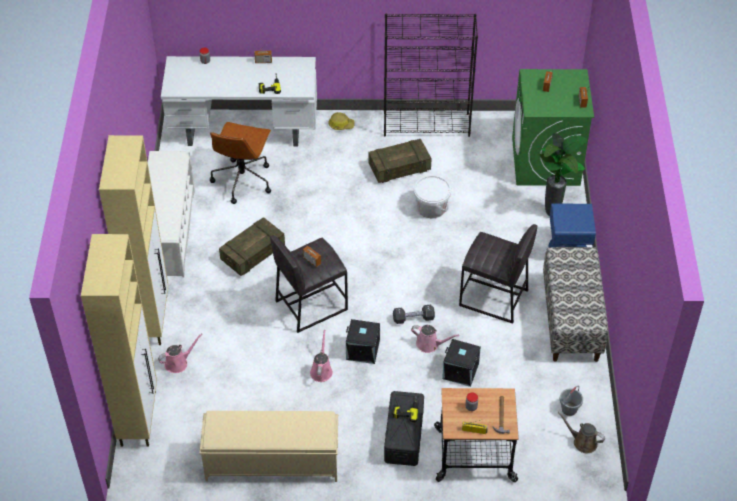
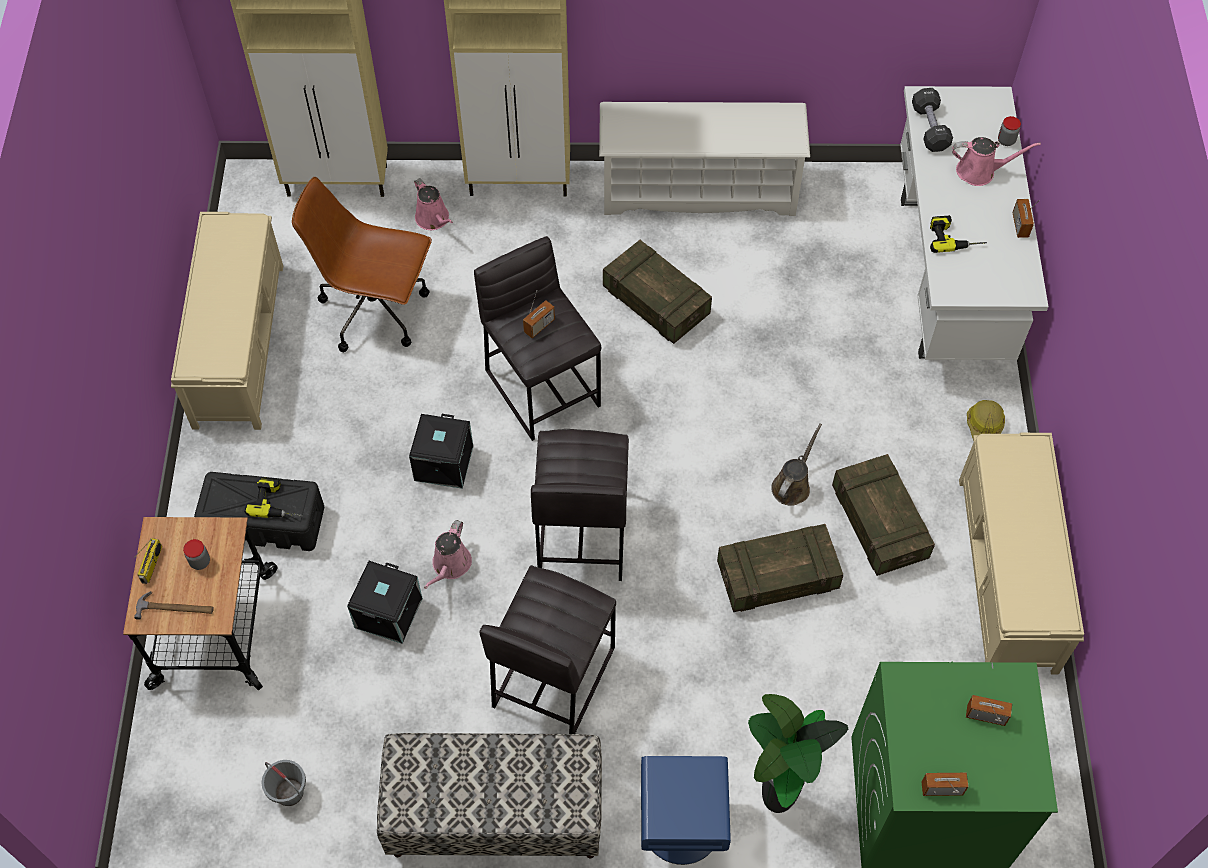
camera: 90 degrees right, 10 degrees up
(242, 180) = (825, 280): brown office chair -> brown office chair (377, 311)
(321, 370) = (406, 405): pink watering can -> pink watering can (979, 171)
(408, 287) = (581, 534): none -> grey stool
(413, 318) = (508, 541): black dumbbell -> black dumbbell (929, 128)
(427, 124) = (1007, 575): black bookcase -> beige bench
(431, 208) = (777, 577): white bucket -> crate
(582, 442) = (216, 809): brown watering can -> brown watering can (792, 485)

